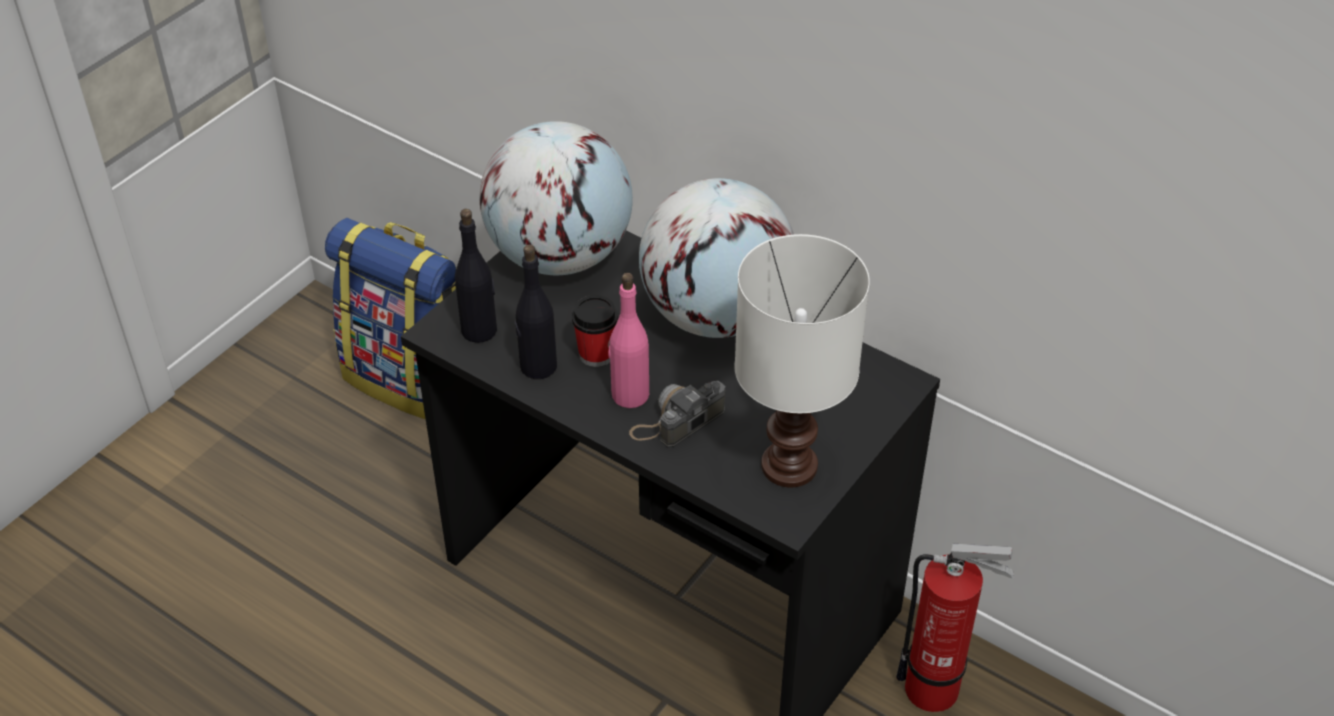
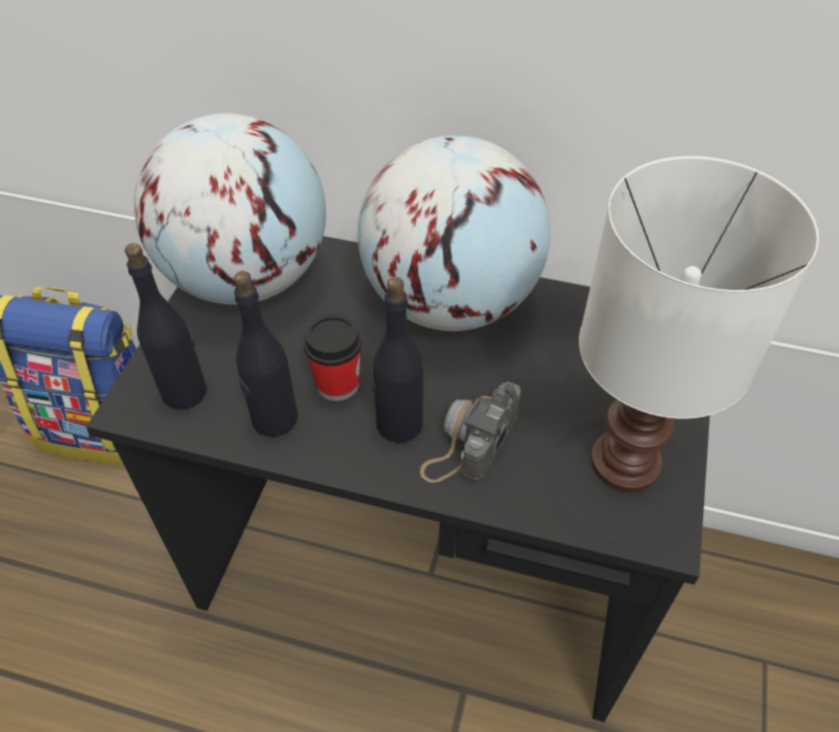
camera: 20 degrees left, 5 degrees up
(629, 394) = (399, 424): pink bottle -> black bottle
(939, 690) = (698, 591): fire extinguisher -> none

